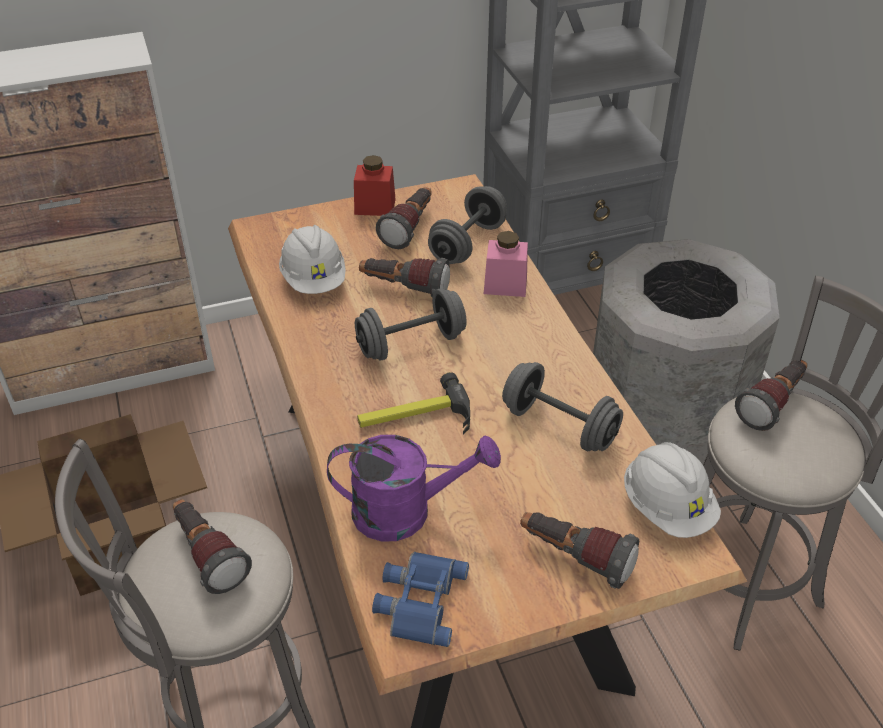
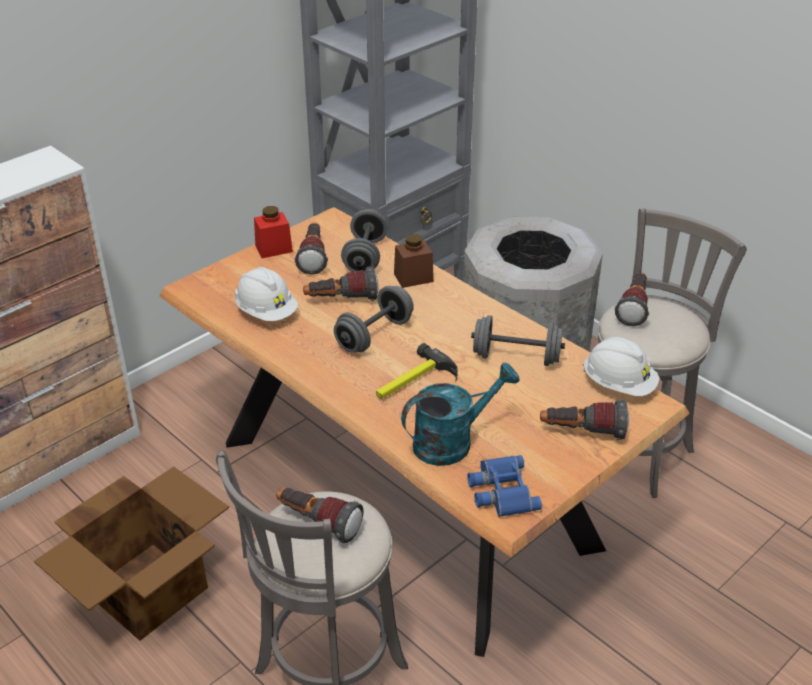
camera: 25 degrees left, 5 degrees down
(406, 511) = (452, 441): purple watering can -> turquoise watering can
(505, 285) = (413, 277): pink jar -> brown jar

